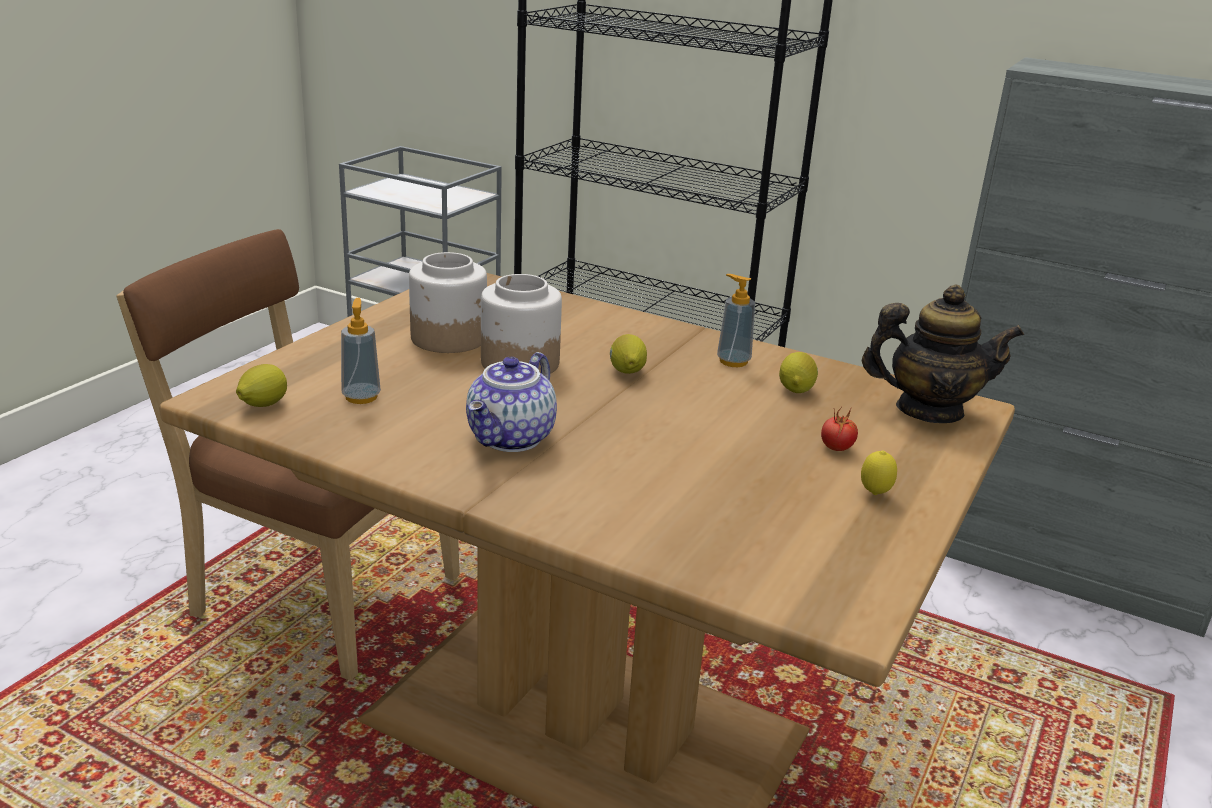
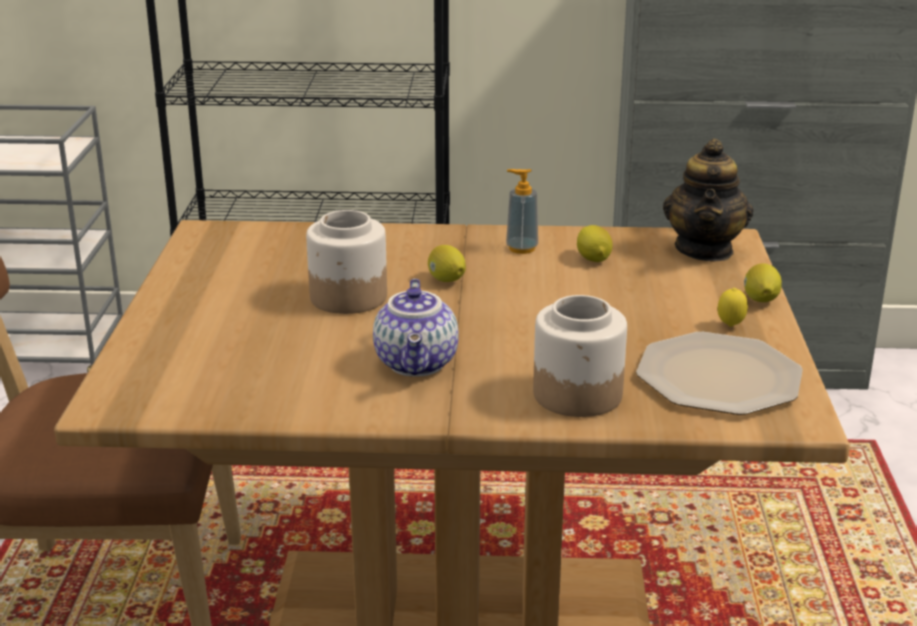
camera: 25 degrees left, 0 degrees up
(263, 405) = (161, 399): lemon -> lemon (760, 300)
(361, 397) = (244, 366): soap dispenser -> none
(449, 338) = (259, 291): jar -> jar (578, 394)
(804, 544) = (720, 377): none -> plate
(836, 448) = (670, 298): tomato -> none
(928, 411) = (705, 250): teapot -> teapot turned 120 degrees clockwise

